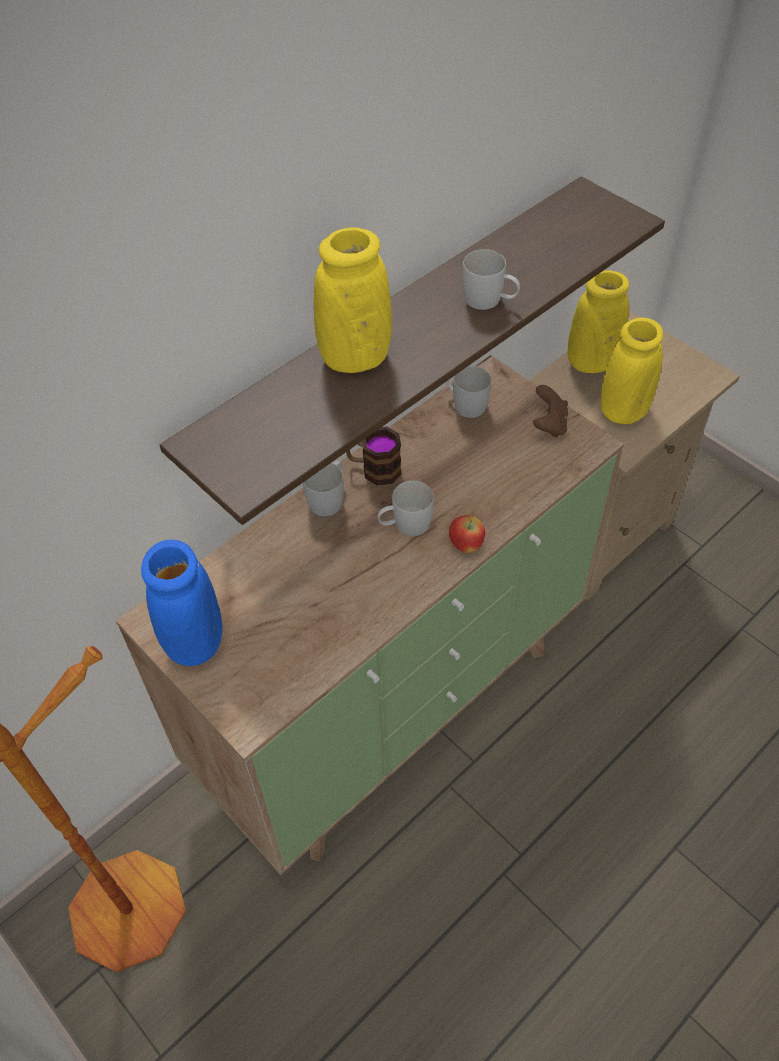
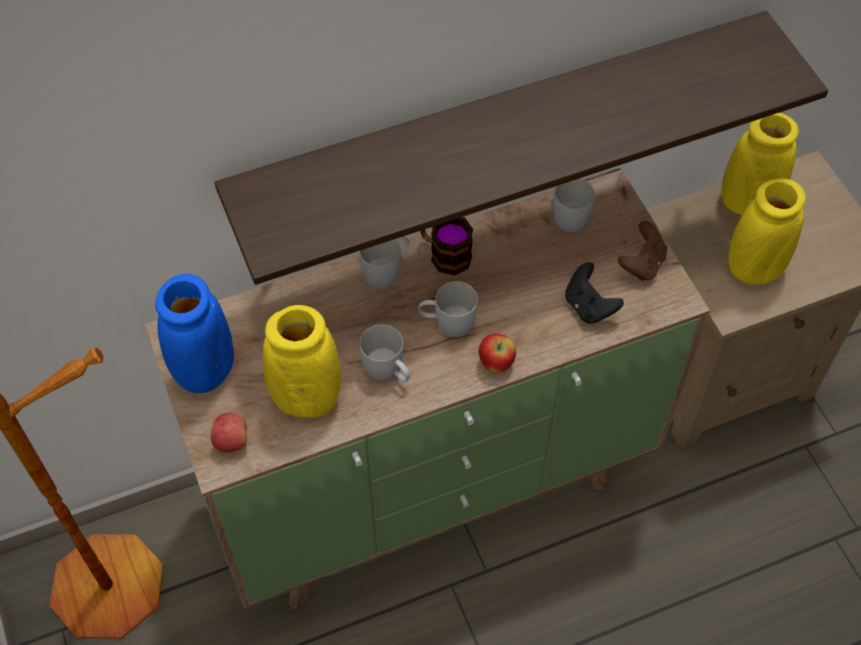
camera: 20 degrees right, 5 degrees up
(250, 698) = (231, 441): none -> apple
(355, 358) = (432, 149): yellow vase -> yellow vase (307, 397)
(489, 301) = (594, 128): white mug -> white mug (388, 371)
(522, 472) = (589, 306): none -> black game controller

